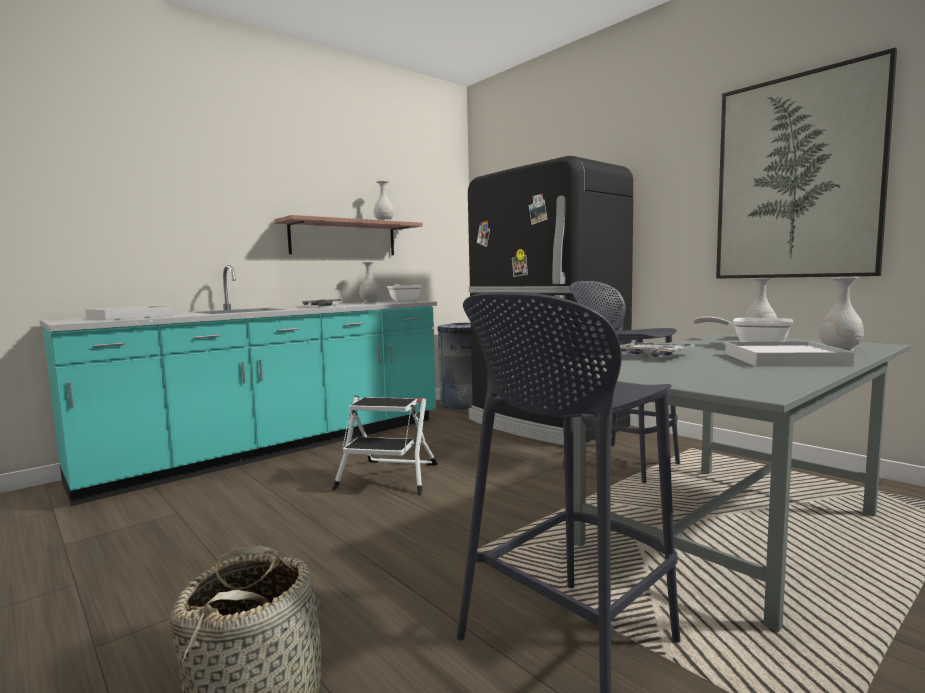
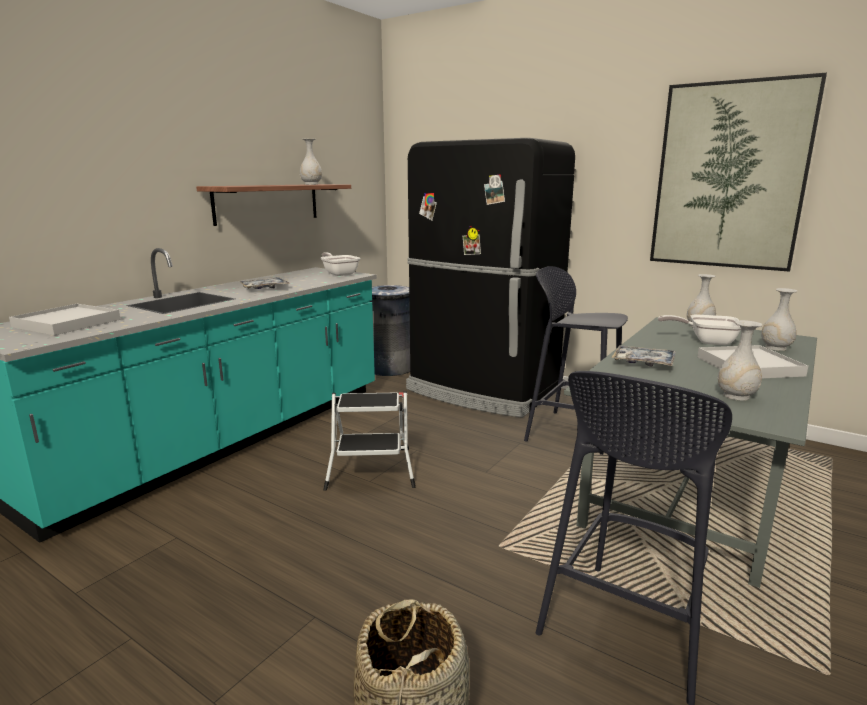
camera: 15 degrees left, 10 degrees up
(370, 302) = (301, 274): white vase -> white vase (736, 396)

